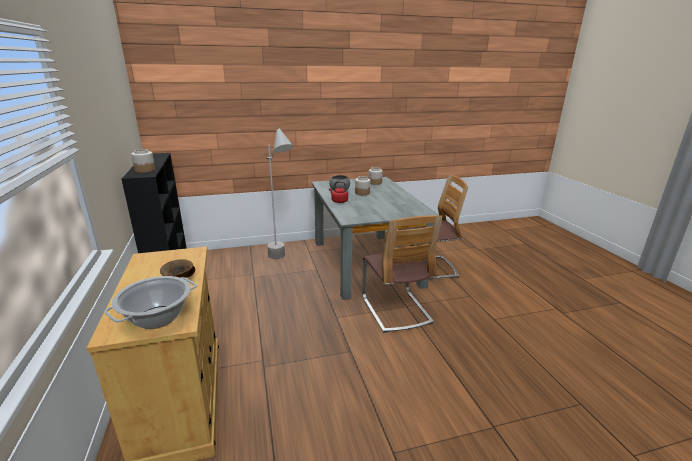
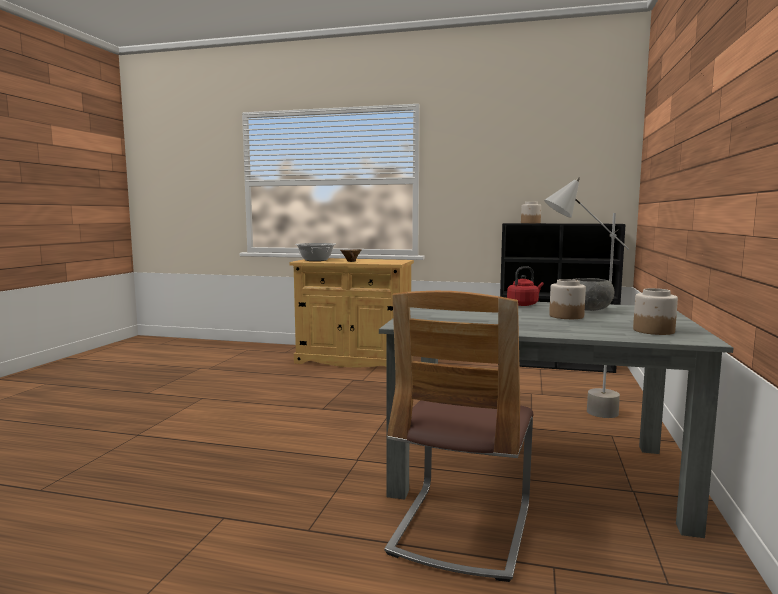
camera: 120 degrees right, 15 degrees down
(396, 310) = (357, 449): chair -> none

